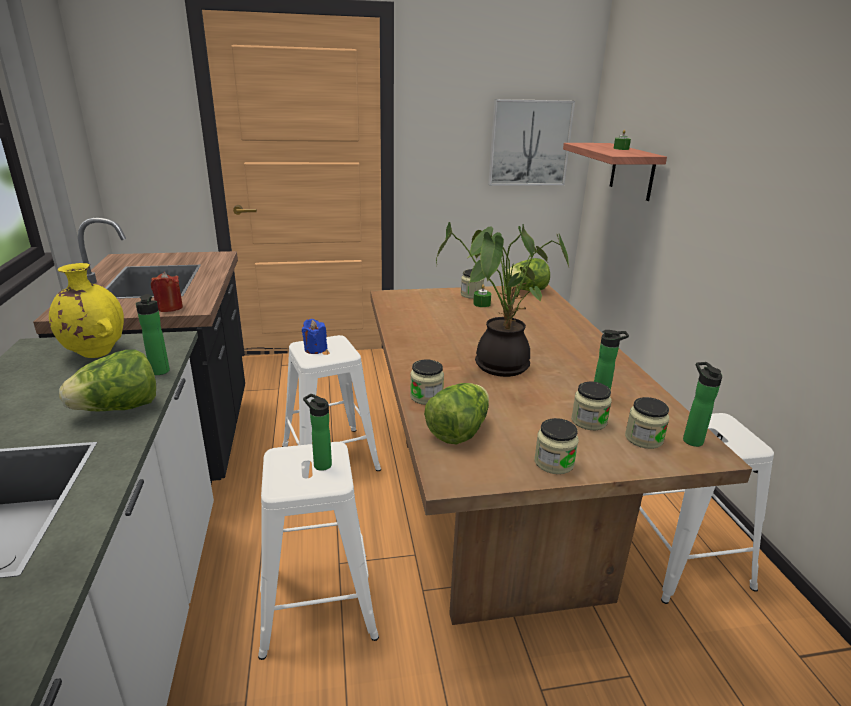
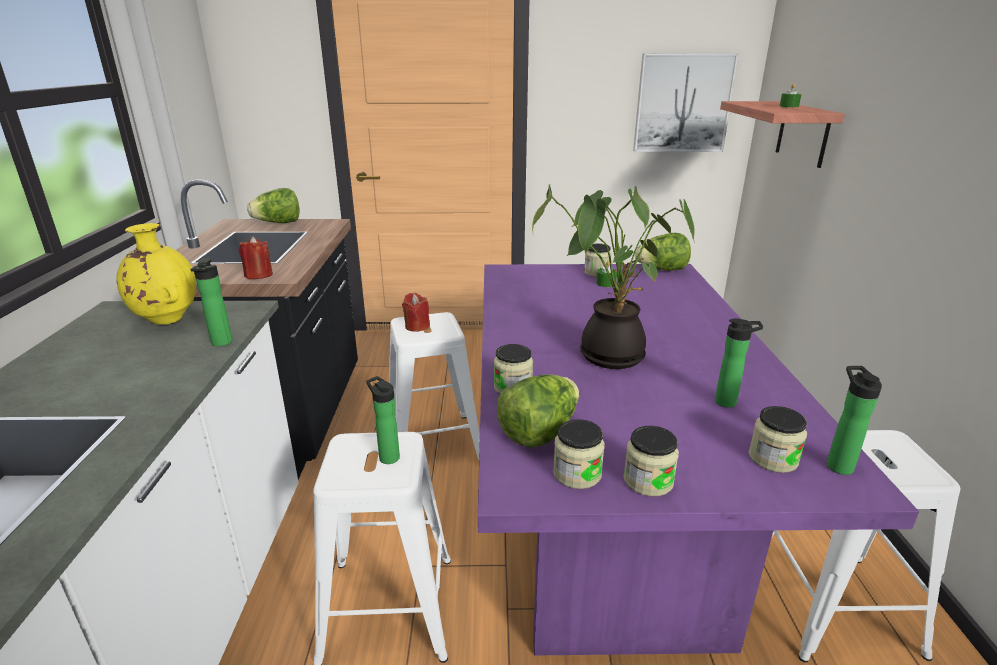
camera: 10 degrees right, 0 degrees up
(119, 409) = (163, 381): lettuce -> lettuce (278, 223)
(315, 349) = (417, 326): blue candle -> red candle
(491, 508) = (603, 519): brown dining table -> purple dining table
(588, 421) = (705, 430): jar -> jar (577, 474)

